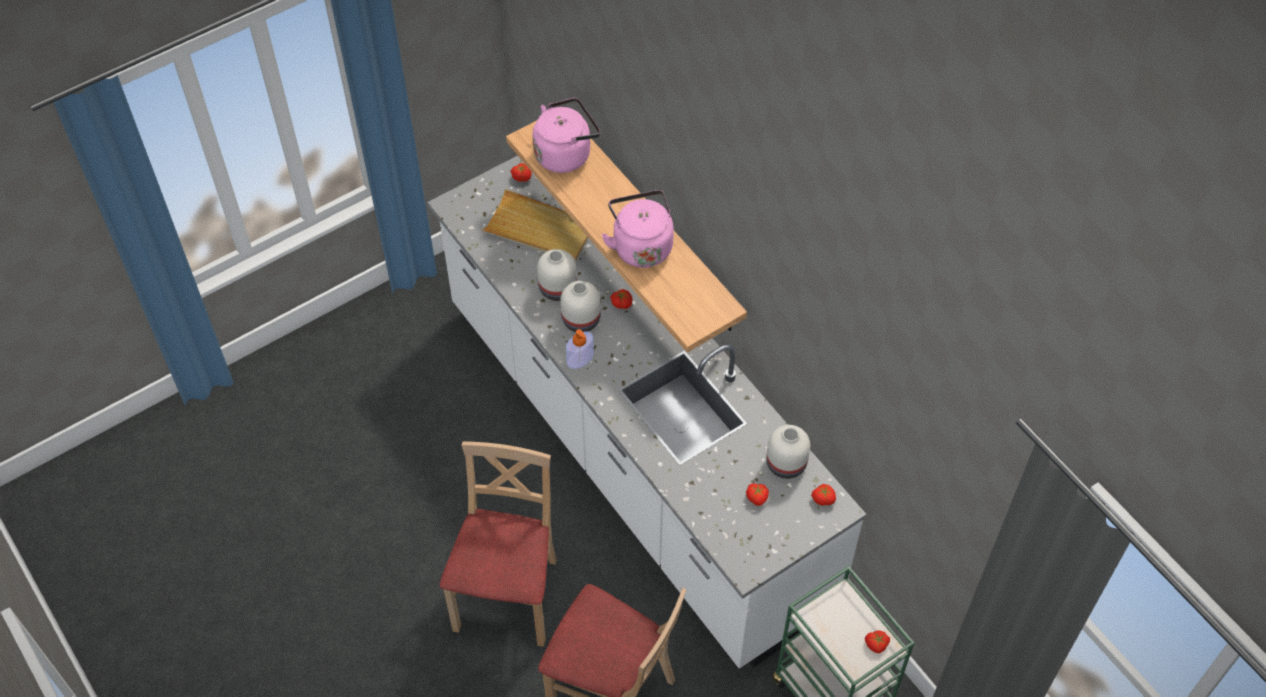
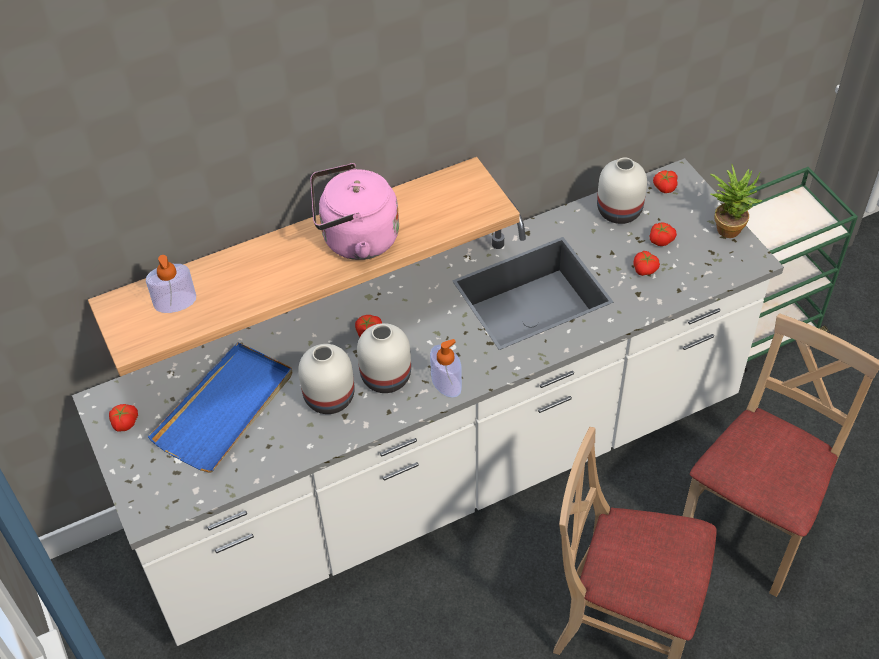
camera: 80 degrees left, 5 degrees down
(539, 230) = (225, 409): beige tray -> blue tray
(565, 153) = (175, 302): pink kettle -> soap dispenser
(784, 550) = (727, 226): none -> potted plant
(876, 645) = (796, 206): tomato -> tomato (645, 269)

